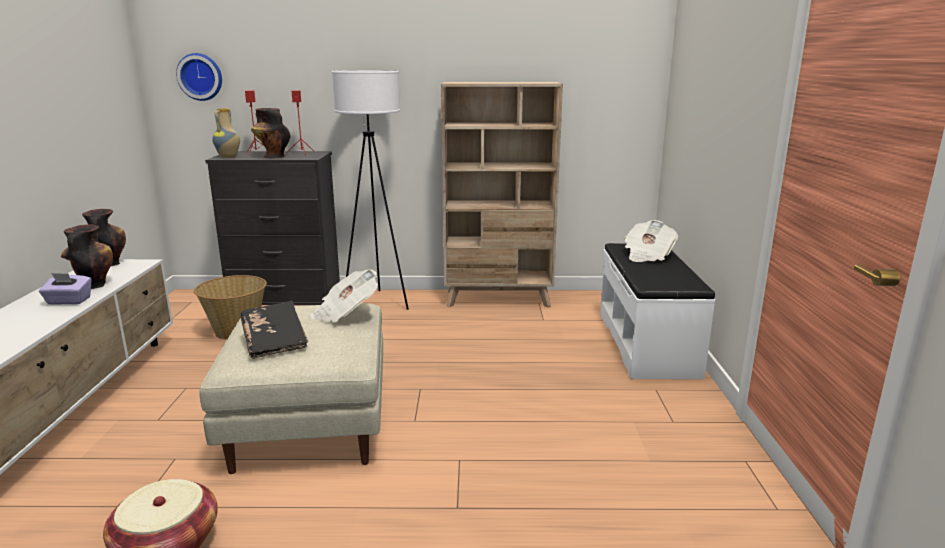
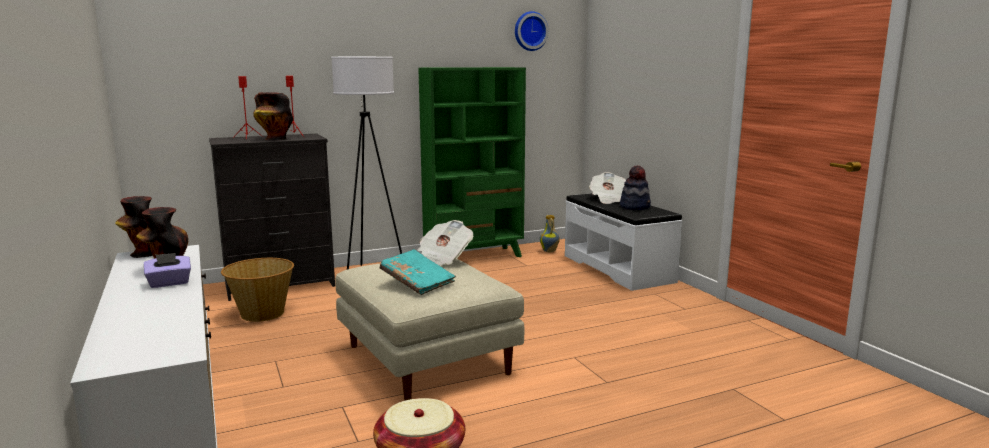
camera: 25 degrees left, 5 degrees down
(201, 77) = (177, 63): wall clock -> wall clock (530, 31)
(229, 157) = (229, 141): vase -> vase (550, 251)
(274, 341) = (417, 283): black book -> turquoise book
(498, 299) = (474, 257): beige bookcase -> green bookcase
(665, 271) = (635, 207): none -> hat

